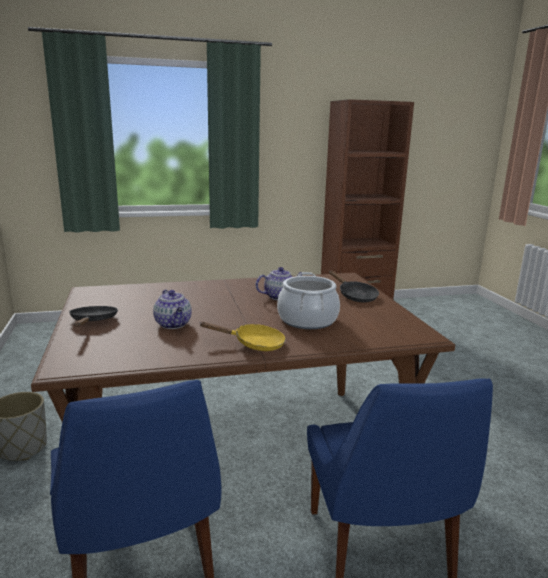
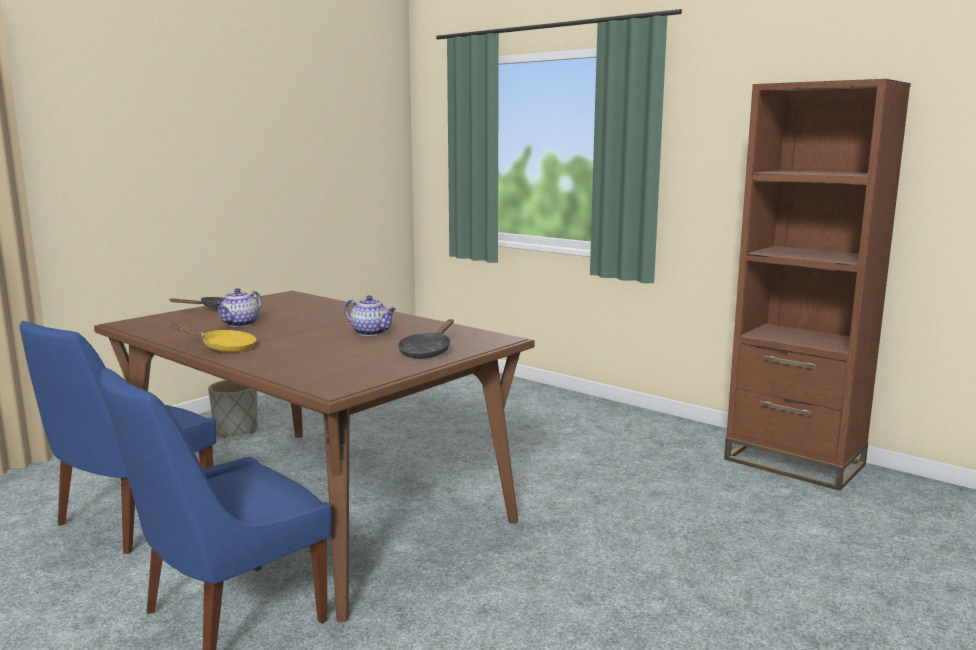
camera: 55 degrees right, 5 degrees down
(254, 344) = (223, 348): yellow frying pan -> yellow frying pan turned 45 degrees counterclockwise
(307, 320) = (313, 350): cooking pot -> none

